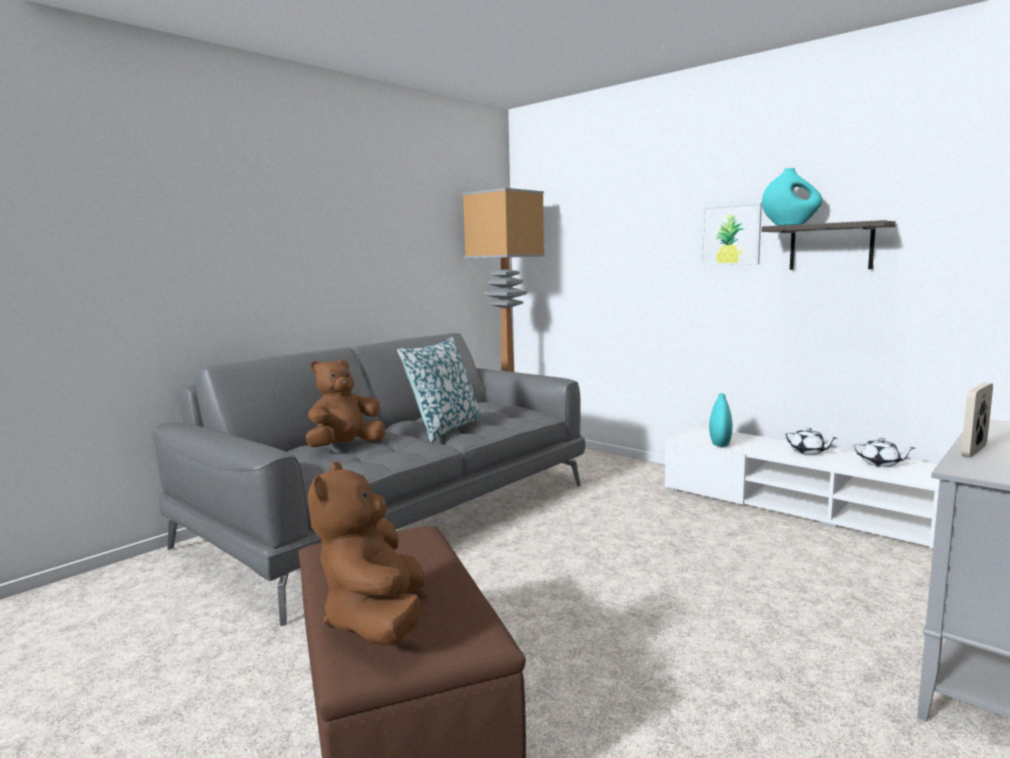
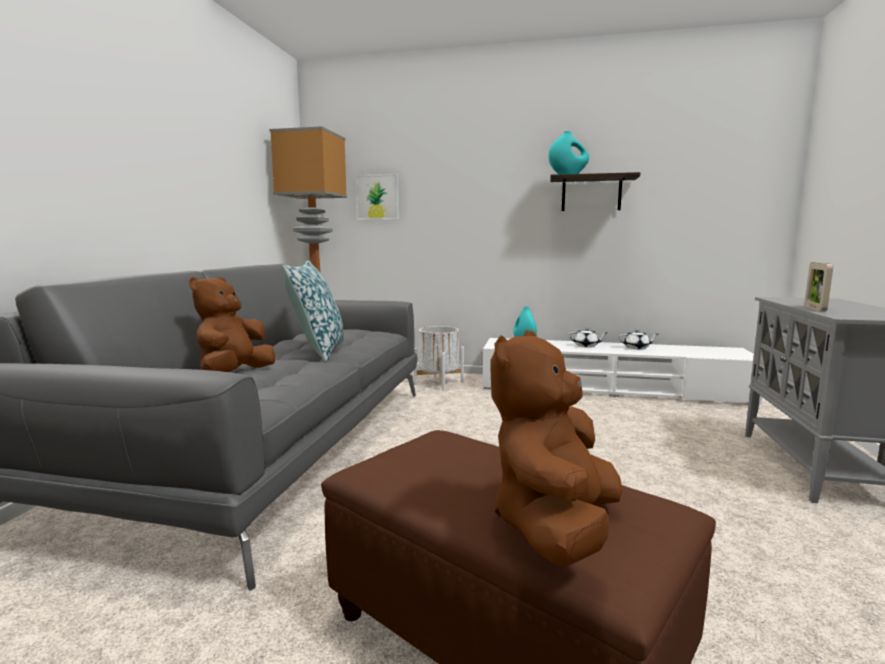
camera: 30 degrees left, 0 degrees up
(377, 621) = (555, 527): brown plush toy -> brown plush toy turned 60 degrees clockwise
(623, 474) = (439, 383): none -> white planter
(731, 235) = (515, 183): picture -> picture (377, 197)

